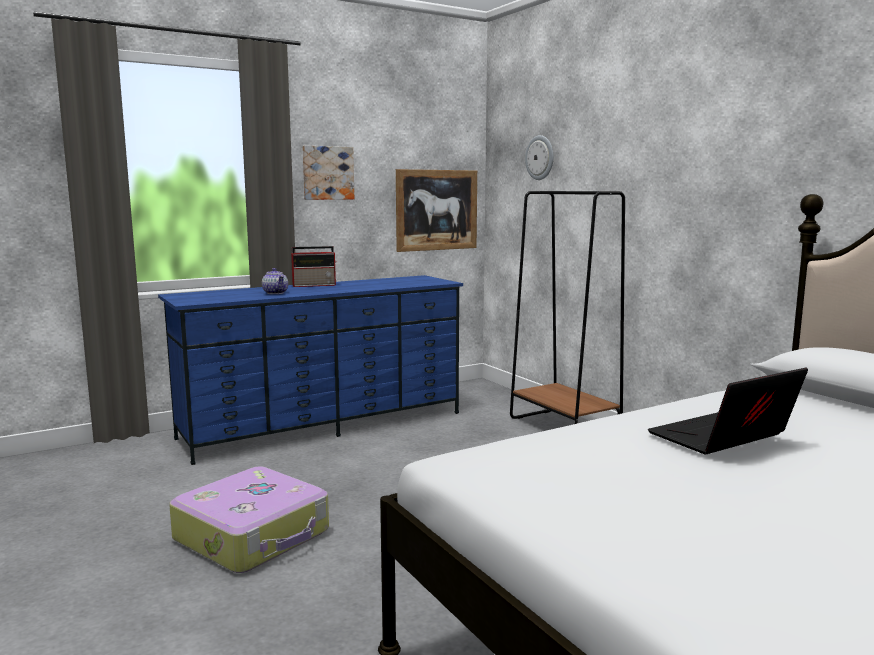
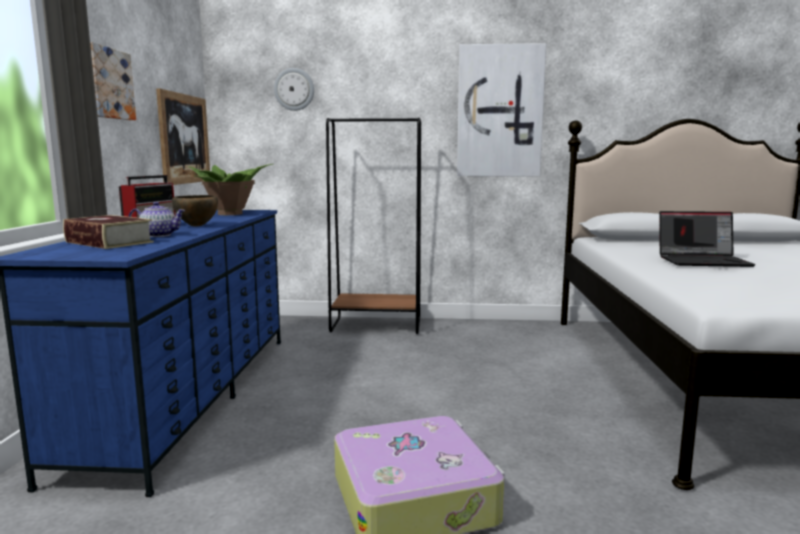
camera: 55 degrees left, 0 degrees up
(235, 293) = (109, 242): none -> book
(329, 289) = (197, 226): none -> brown bowl
(409, 282) = (230, 214): none -> potted plant
(722, 438) = (703, 261): laptop -> laptop turned 90 degrees counterclockwise
(726, 179) = (499, 111): none -> picture

